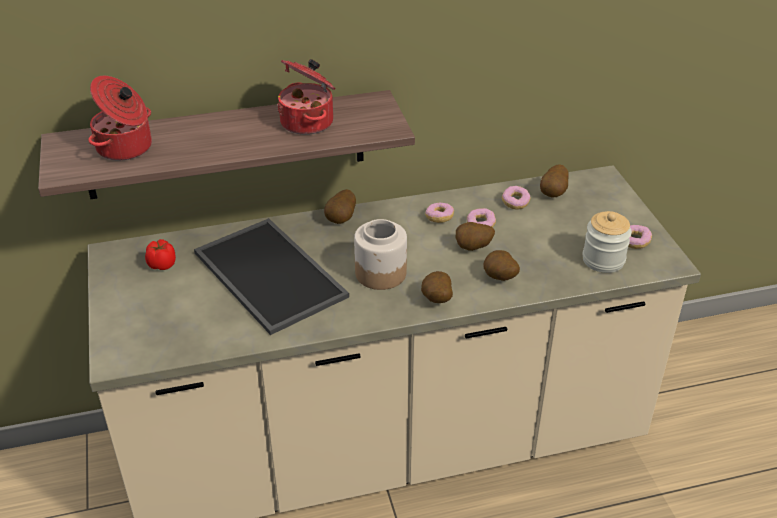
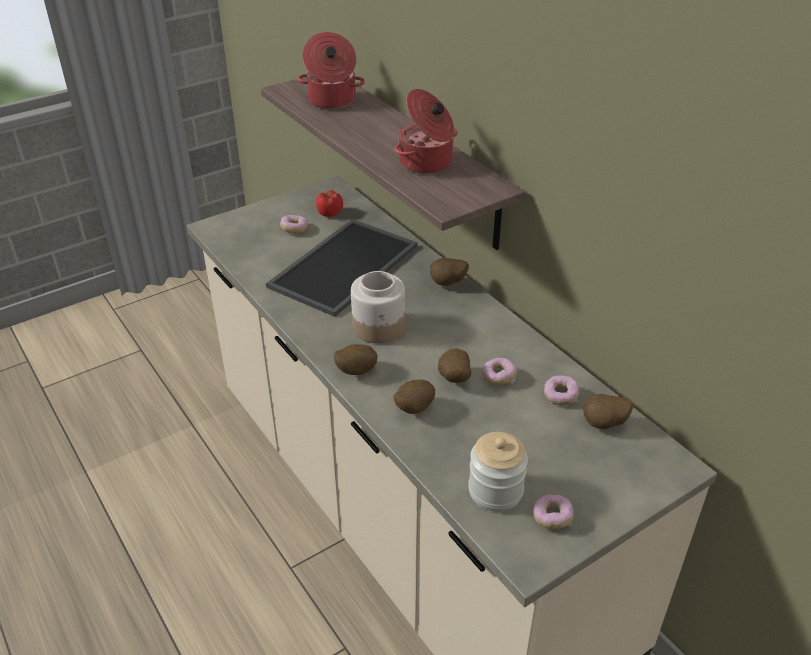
camera: 70 degrees right, 0 degrees up
(439, 218) = (492, 345): donut -> donut (294, 229)

